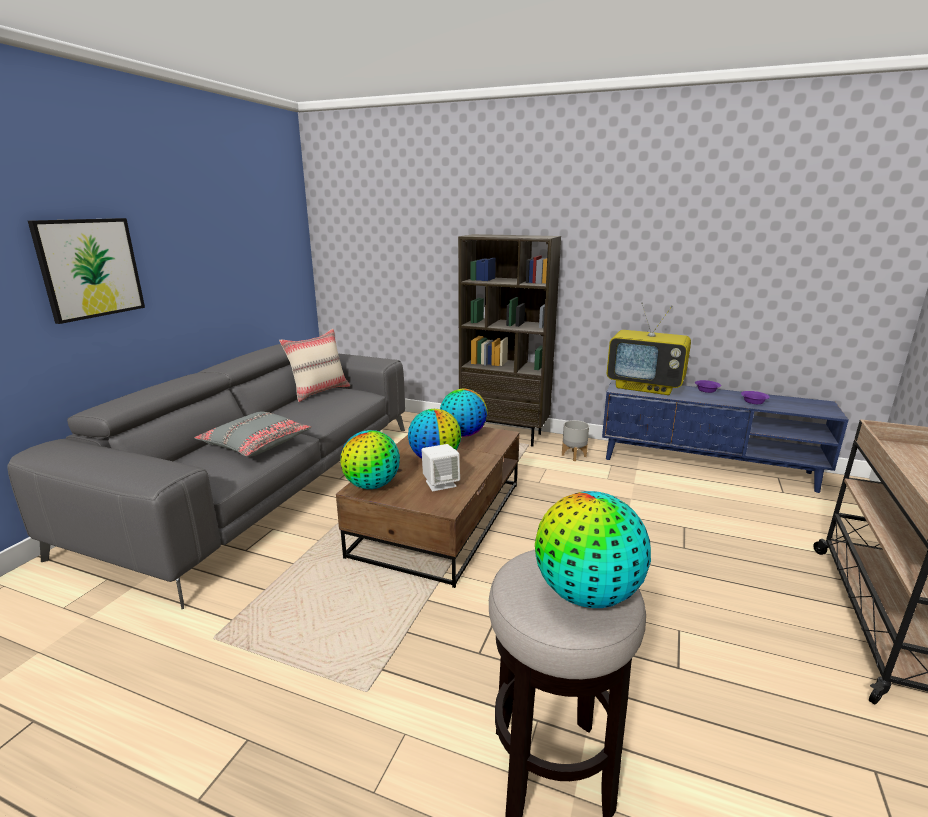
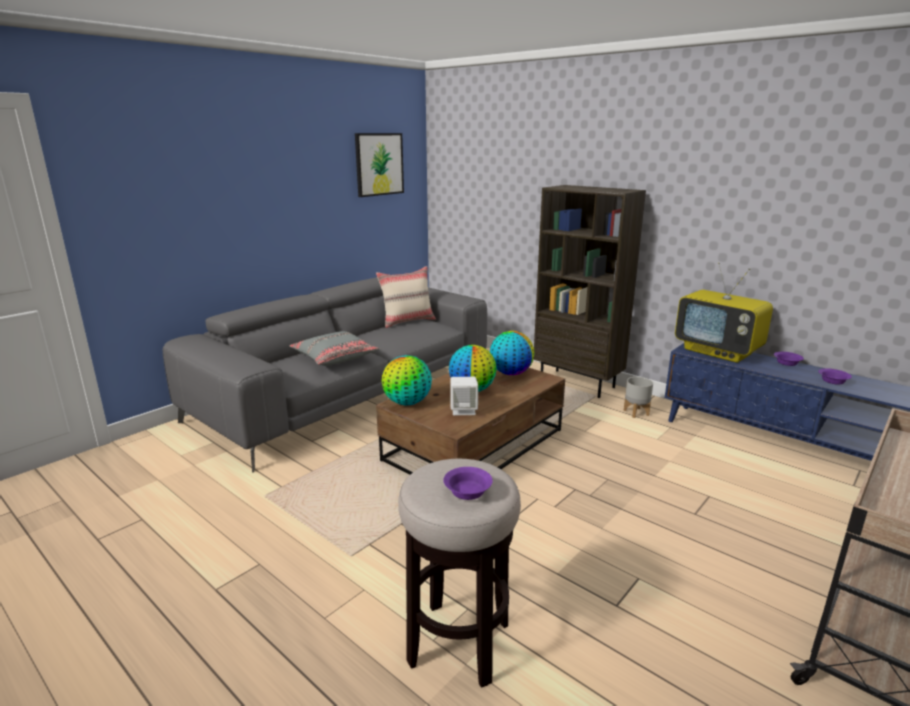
camera: 20 degrees right, 0 degrees up
(90, 268) = (234, 207): picture -> picture (379, 164)
(587, 594) = (467, 492): globe -> purple bowl

